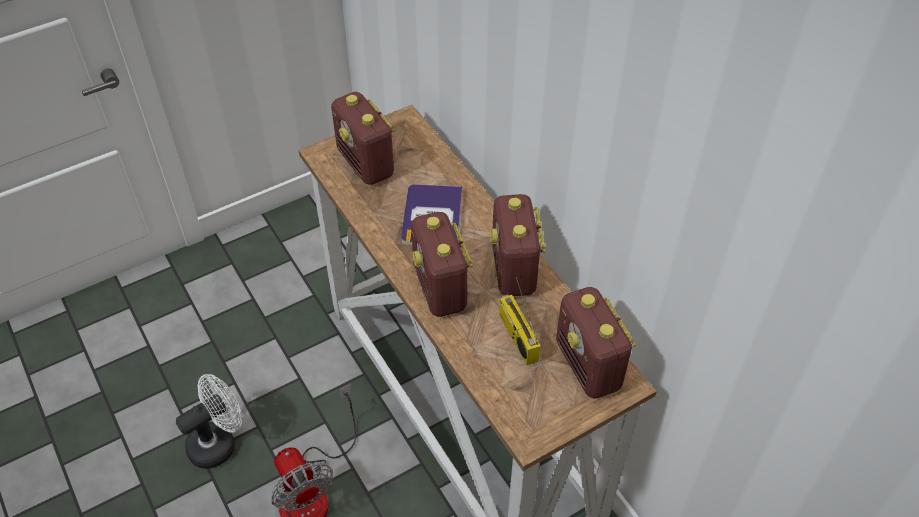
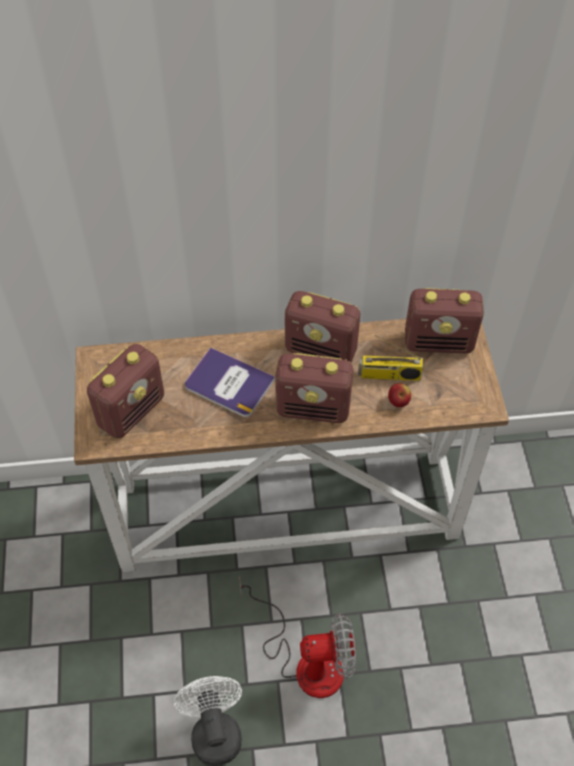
camera: 65 degrees left, 5 degrees up
(366, 164) = (131, 410): radio -> radio turned 45 degrees counterclockwise
(488, 355) = (398, 402): none -> apple

